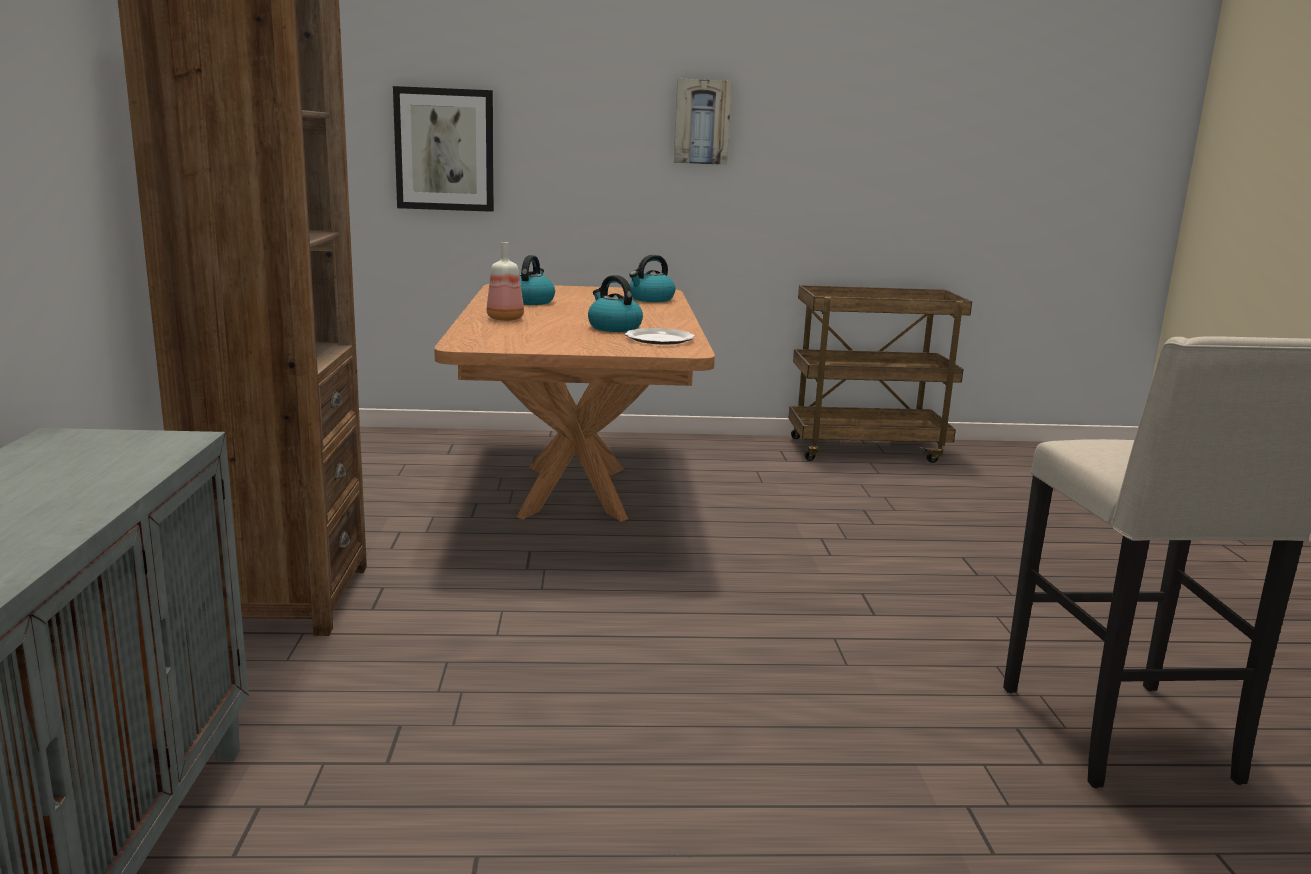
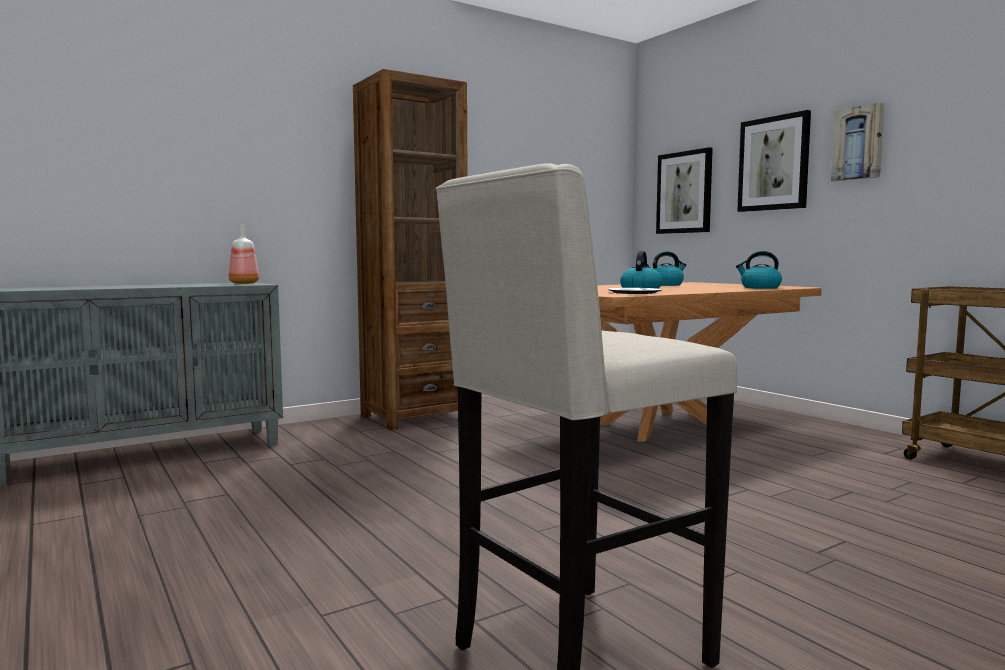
camera: 60 degrees right, 10 degrees down
(506, 319) = (603, 286): bottle -> bottle (244, 283)
(592, 129) = (774, 163): none -> picture

